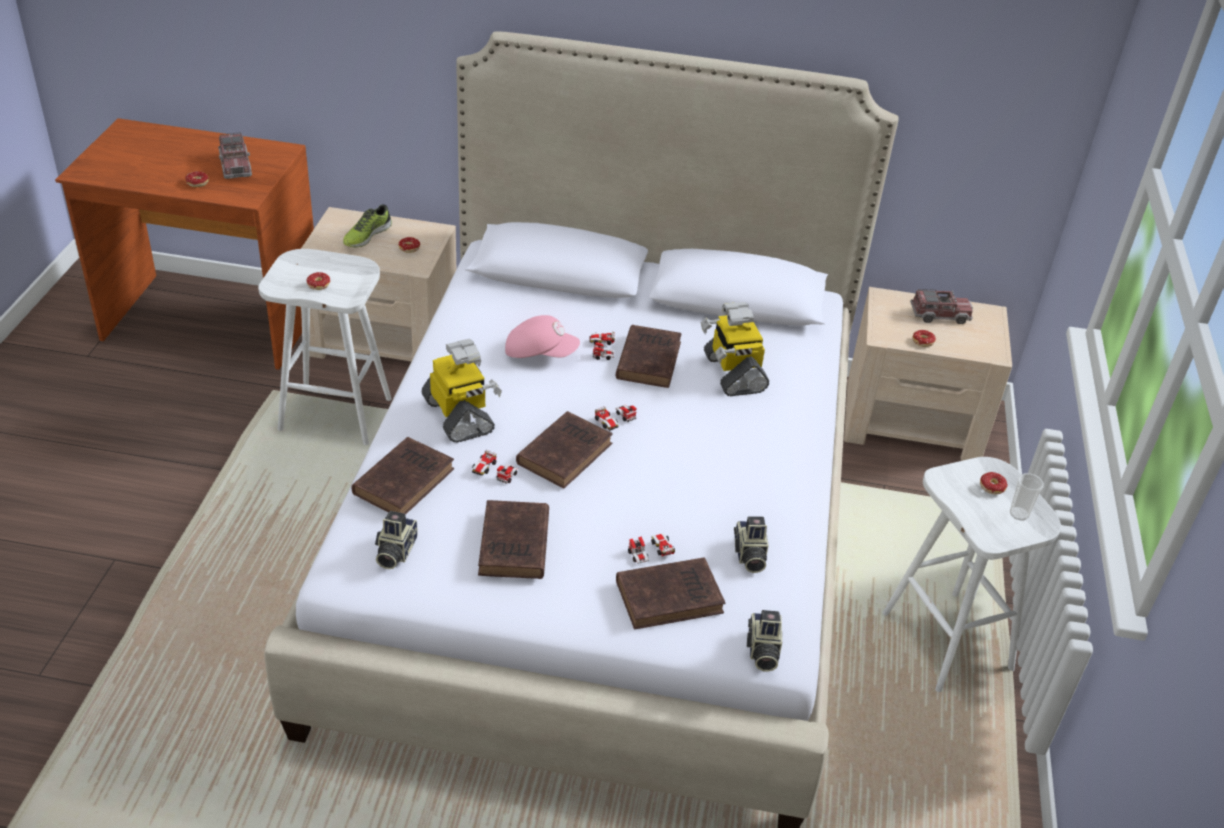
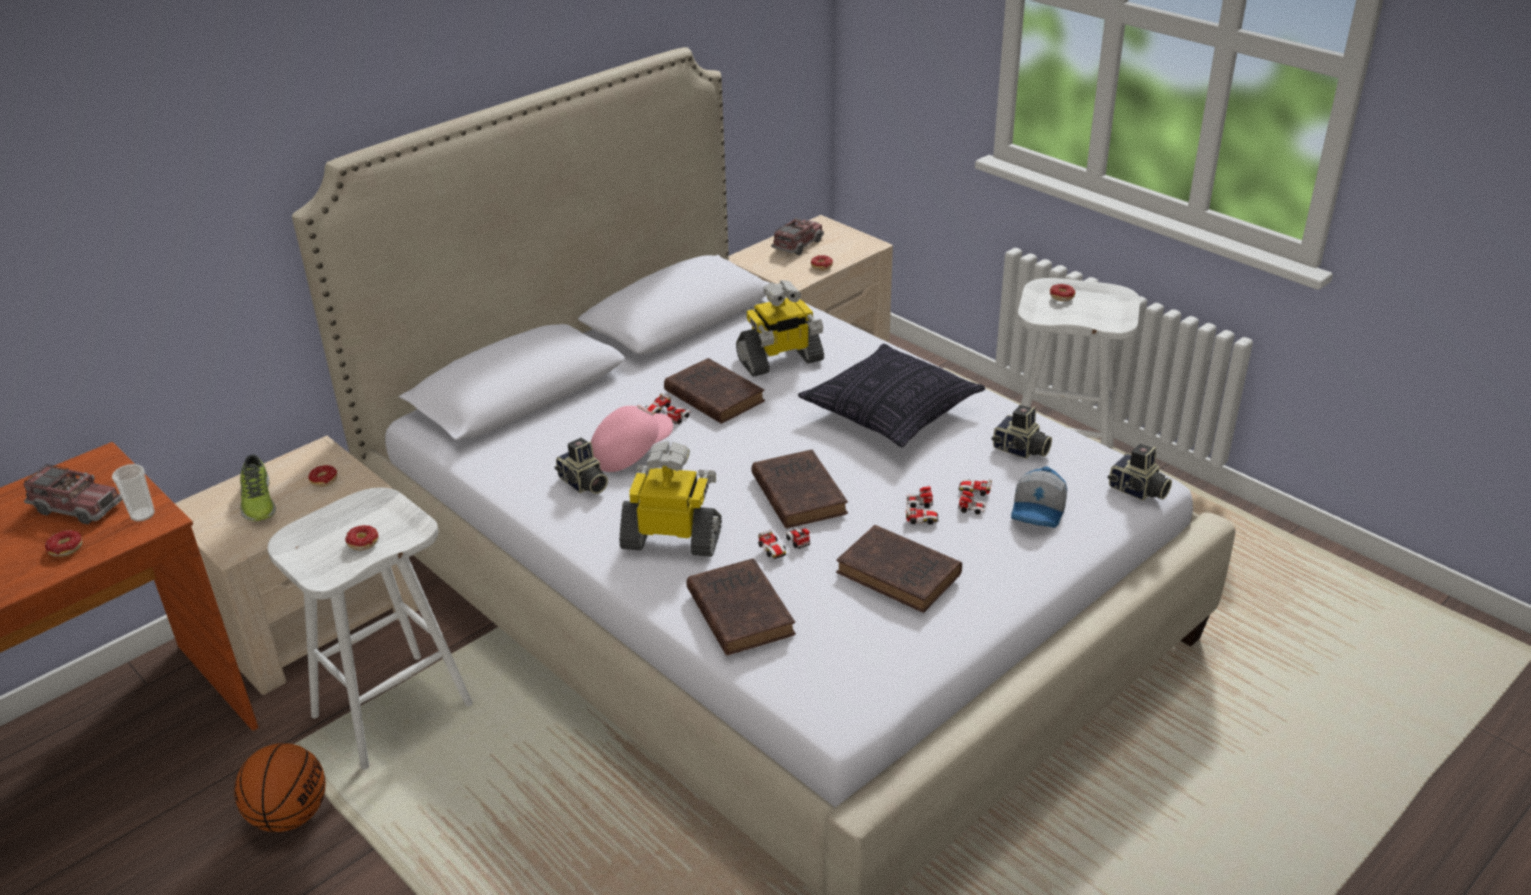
camera: 50 degrees left, 5 degrees down
(222, 421) = (289, 815): none -> basketball
(394, 552) = (840, 658): camera -> camera (583, 484)
(616, 420) = (780, 447): toy car -> toy car (921, 513)
(672, 597) = (1039, 511): brown book -> cap
(724, 460) = (891, 413): none -> pillow
(732, 372) = (780, 360): toy robot -> toy robot turned 45 degrees counterclockwise
(1019, 514) = (1100, 299): cup -> cup (142, 515)

